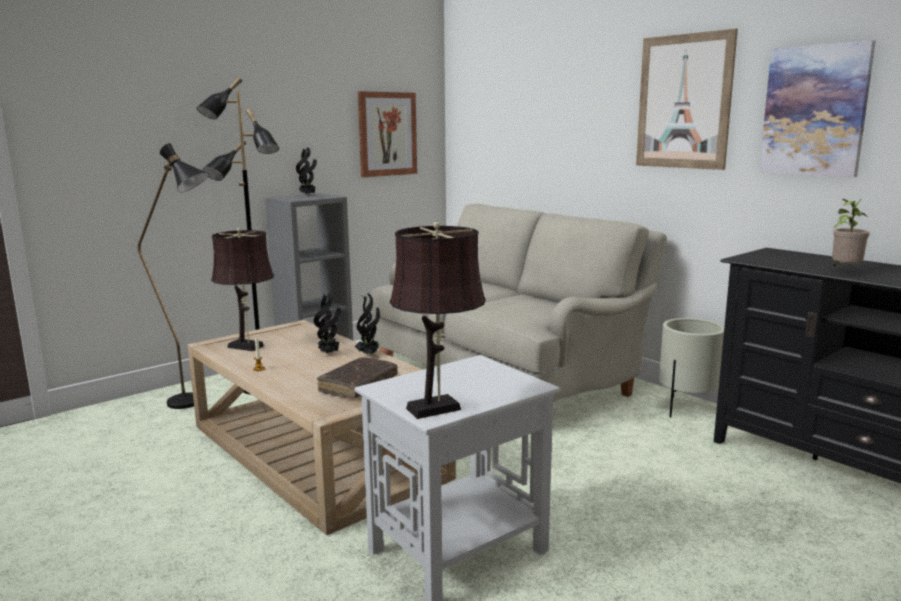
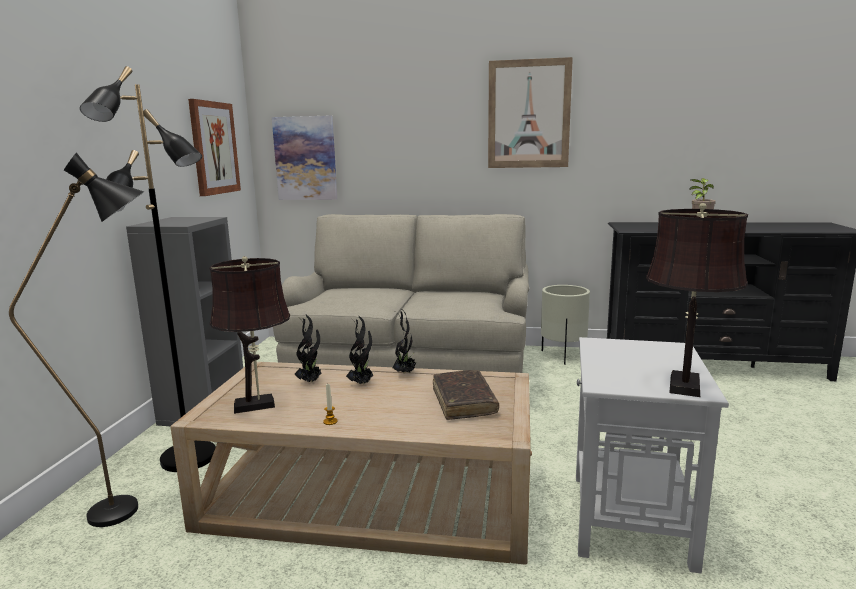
camera: 40 degrees left, 0 degrees up
(308, 195) = (171, 219): potted plant -> potted plant (311, 382)
(814, 111) = (635, 120): picture -> picture (305, 158)

